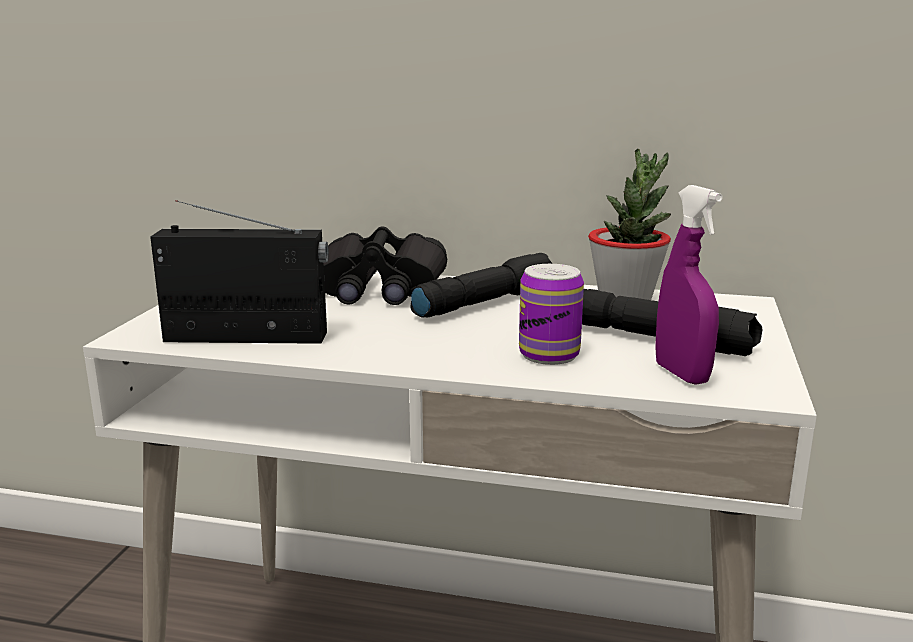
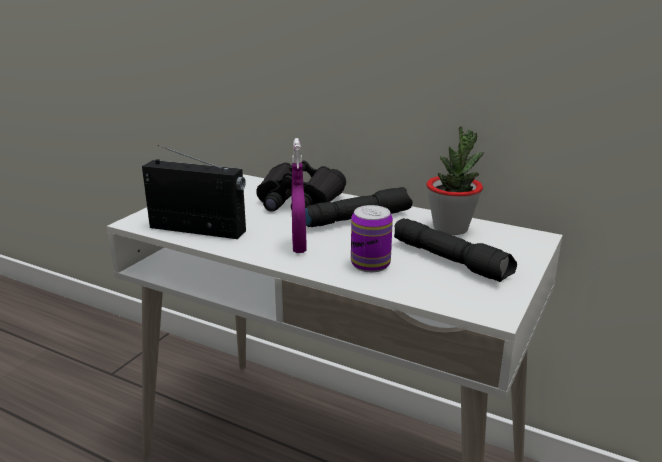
camera: 15 degrees right, 5 degrees up
(681, 374) = (446, 290): purple spray bottle -> purple spray bottle (299, 246)

